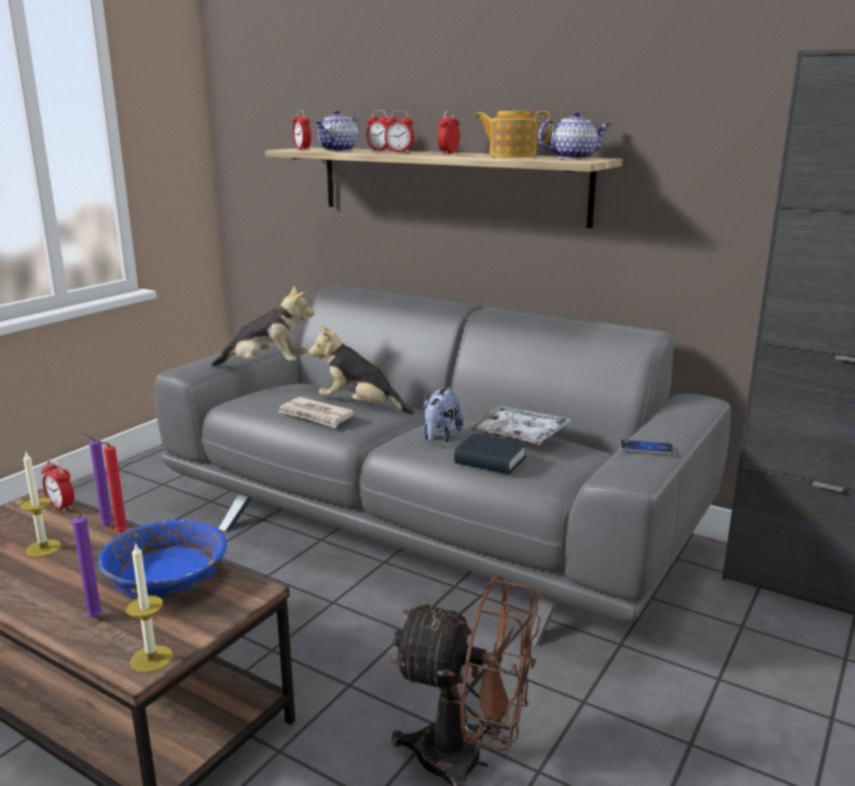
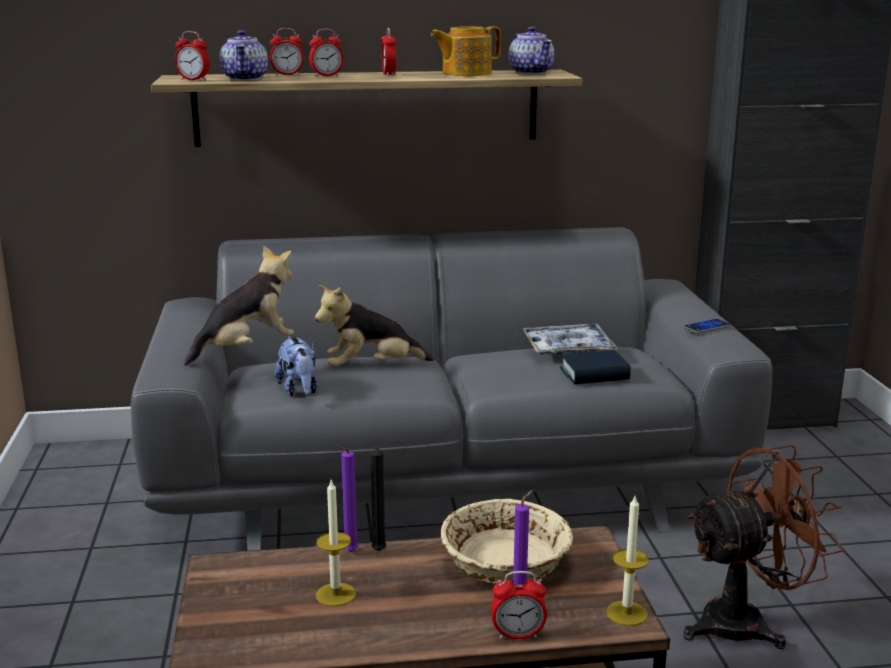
camera: 40 degrees left, 0 degrees up
(61, 507) = (260, 558): alarm clock -> alarm clock (518, 635)
(119, 533) = (378, 552): red candle -> black candle
(165, 579) = (505, 563): blue bowl -> beige bowl
(316, 415) = (372, 385): newspaper -> none
(440, 437) = (511, 370): plush toy -> plush toy (299, 390)
(573, 158) = (531, 72): teapot -> teapot turned 120 degrees clockwise

